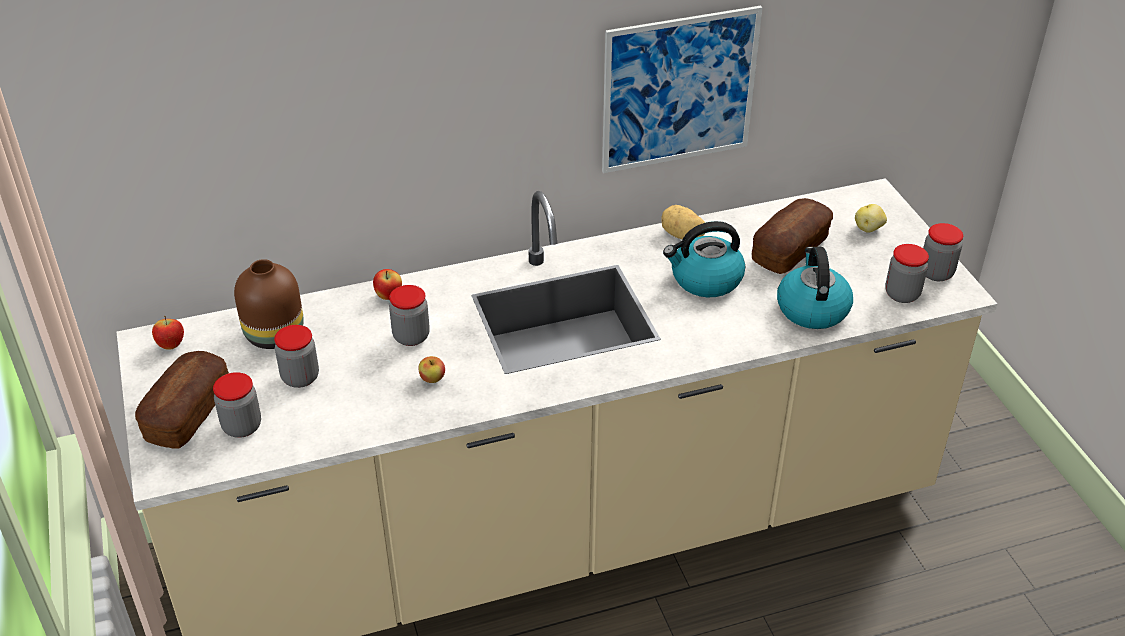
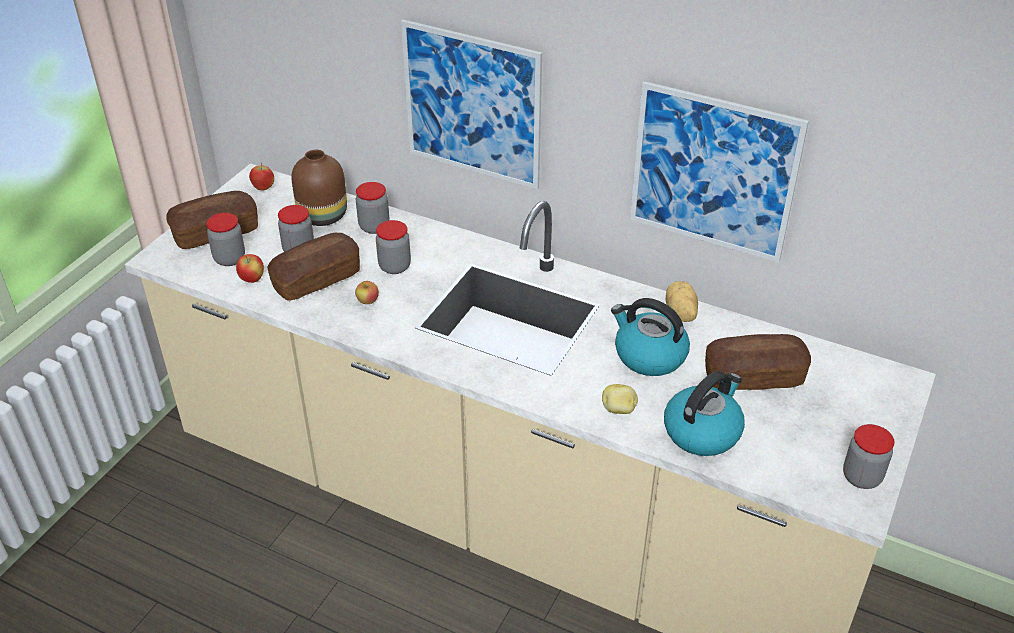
camera: 45 degrees right, 0 degrees up
(358, 391) = (317, 279): none -> bread
(389, 296) = (419, 233): apple -> apple (252, 279)
(417, 131) = (472, 105): none -> picture
(869, 228) = (853, 403): potato -> potato (619, 409)
(902, 294) = (801, 472): jar -> jar (374, 227)

